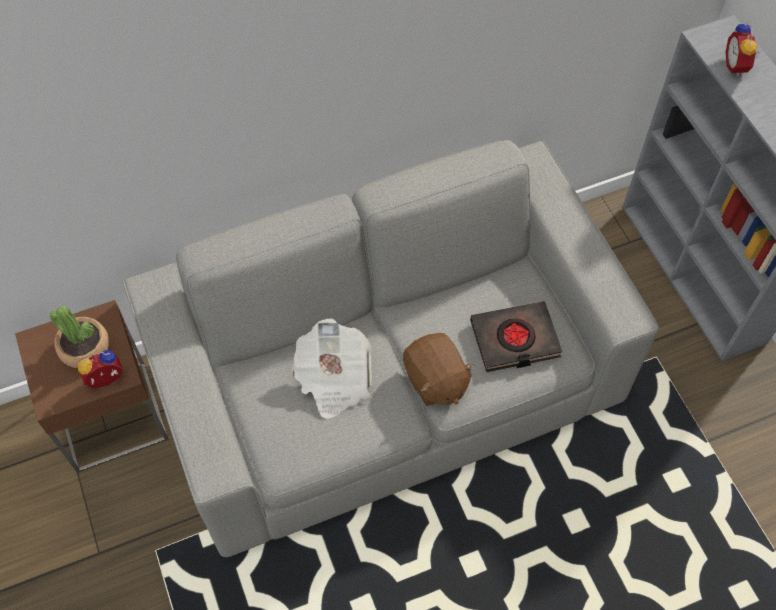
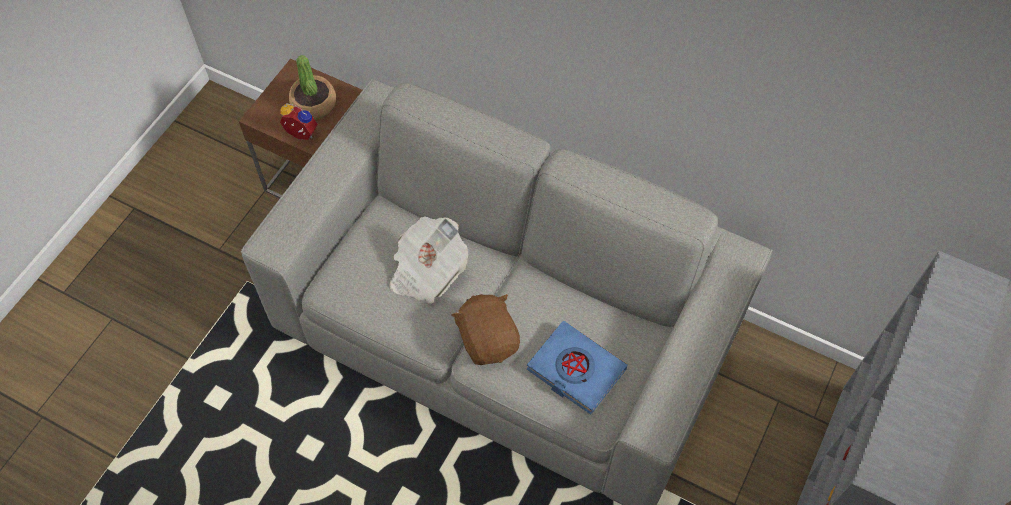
camera: 50 degrees right, 0 degrees up
(435, 381) = (488, 340): brown plush toy -> brown plush toy turned 135 degrees clockwise
(514, 340) = (575, 370): black book -> blue book
(737, 66) = (949, 319): alarm clock -> none

